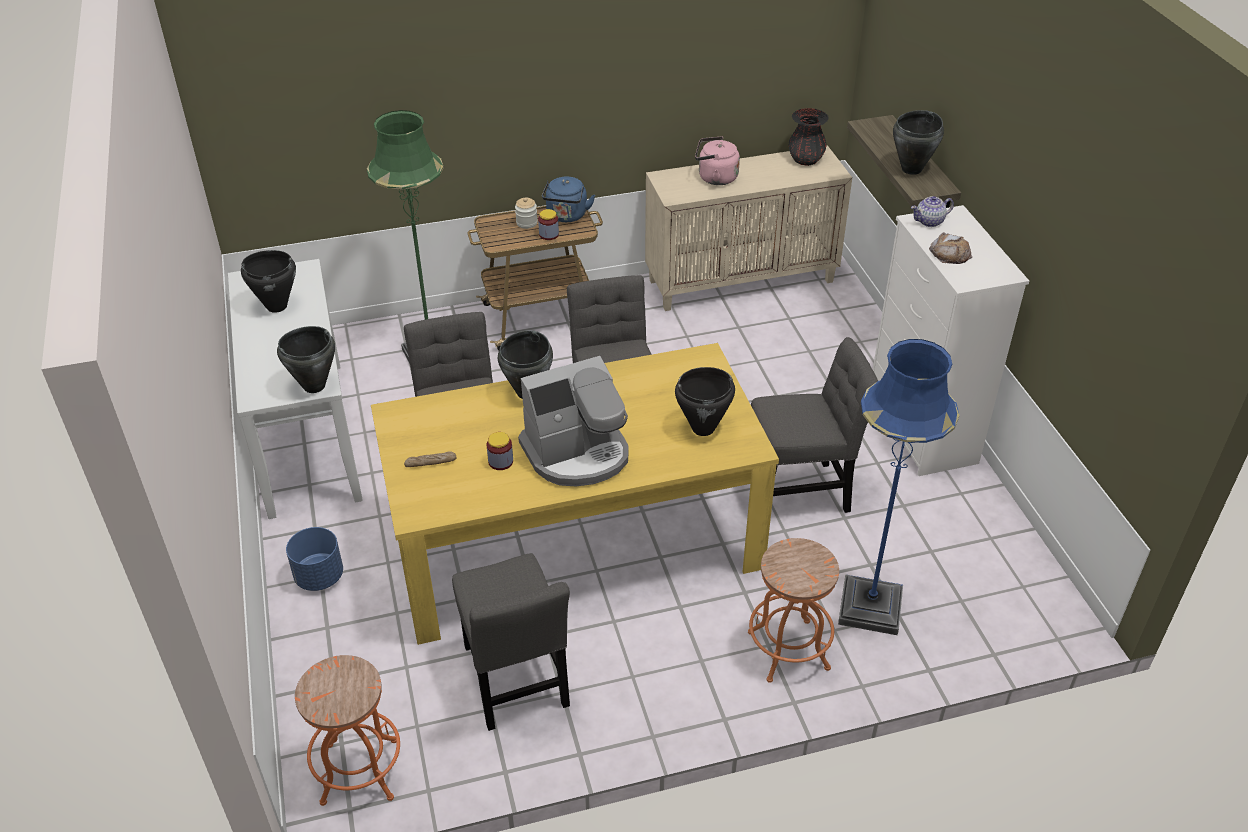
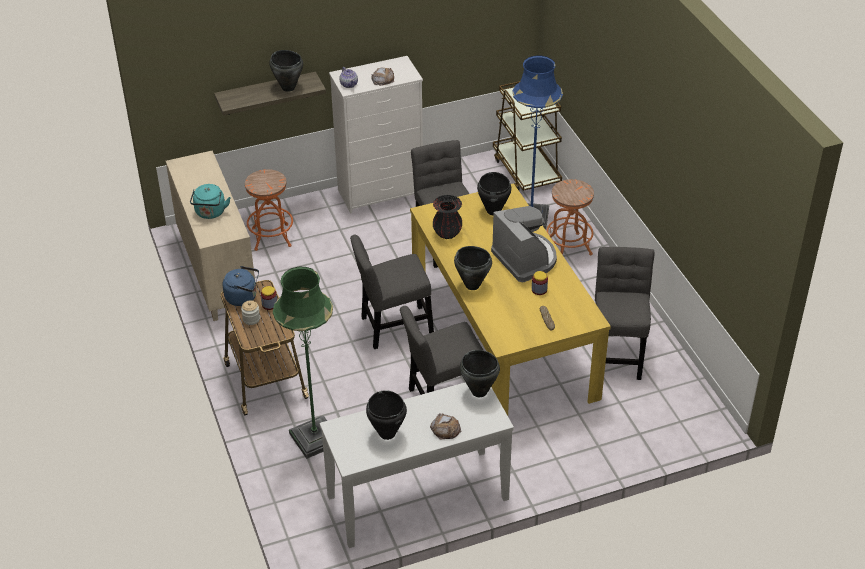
camera: 95 degrees left, 0 degrees up
(261, 353) = (445, 429): none -> bread
(319, 577) = (557, 459): blue planter -> none
(359, 771) = (695, 410): orange stool -> orange stool (271, 237)
(516, 682) = (617, 352): grey chair -> grey chair turned 60 degrees counterclockwise
(715, 178) = (210, 213): pink kettle -> turquoise kettle
(805, 160) = (186, 170): black vase -> black vase (447, 233)
(1009, 615) = (526, 170): none -> brown cart

